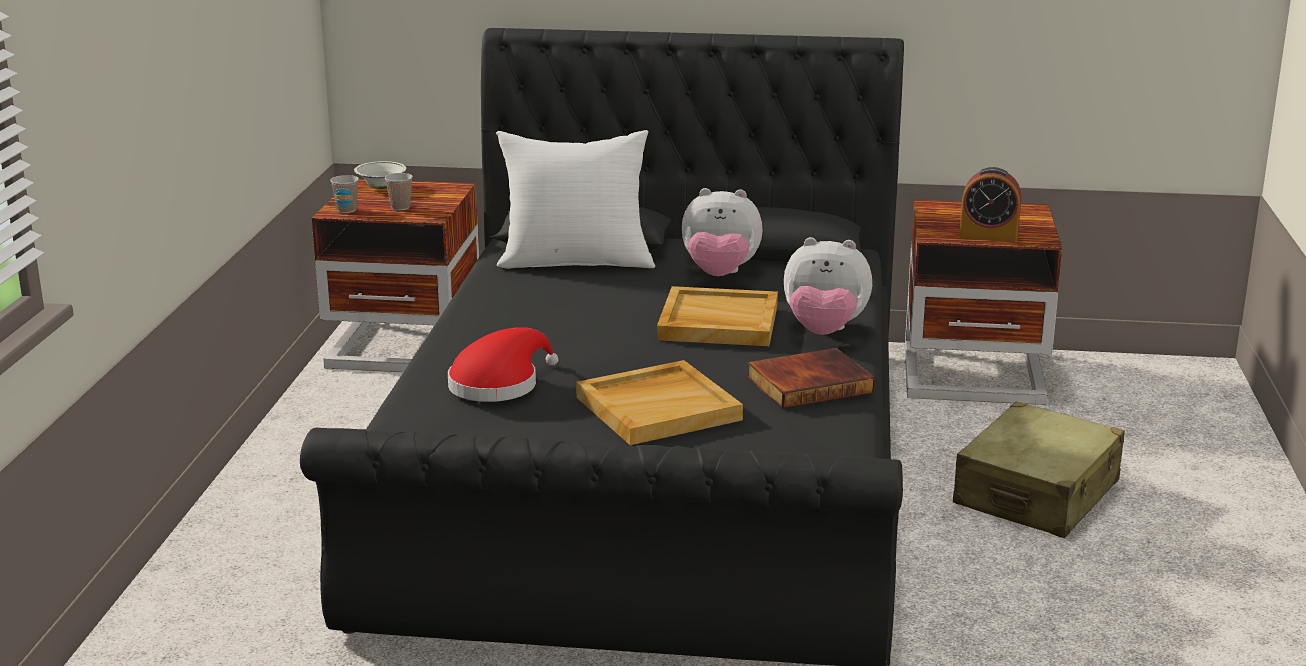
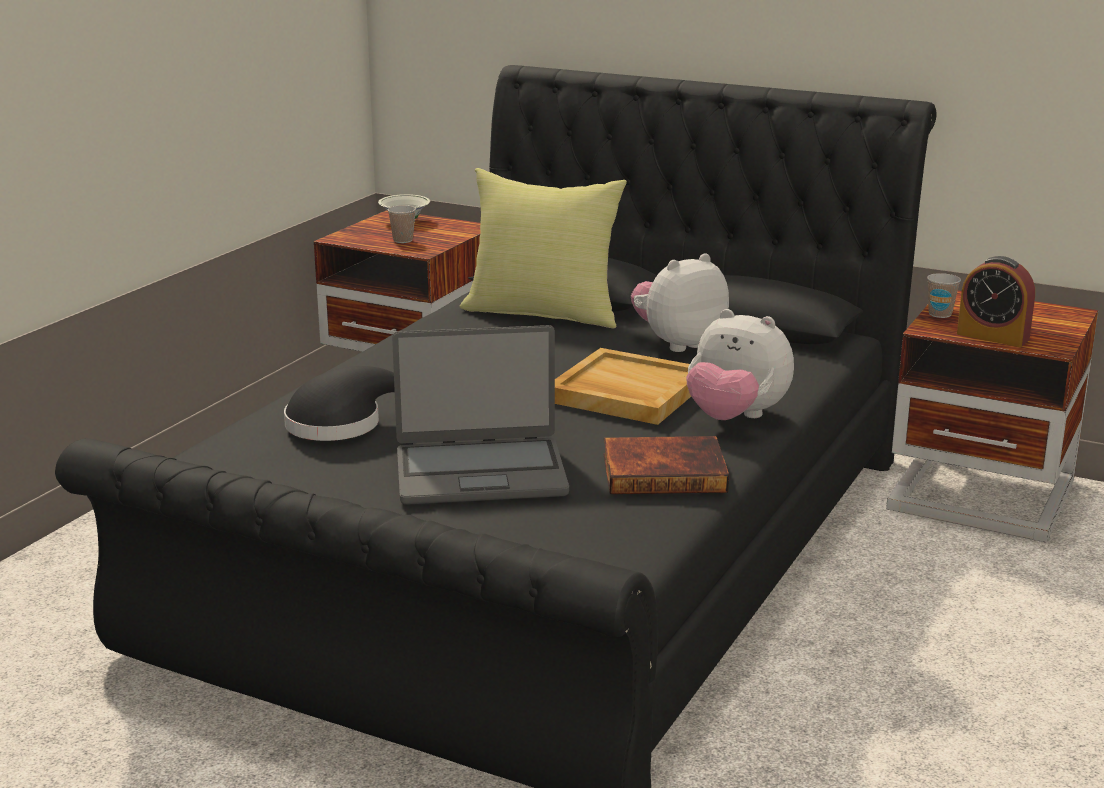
camera: 20 degrees right, 0 degrees up
(346, 210) = (351, 237): cup -> cup (940, 314)
(499, 384) = (341, 424): red hat -> black hat
(576, 261) = (544, 312): white pillow -> yellow pillow
(658, 408) = (480, 473): beige tray -> laptop
(720, 275) = (678, 343): plush toy -> plush toy turned 120 degrees clockwise
(1037, 494) = (963, 644): beige suitcase -> none

